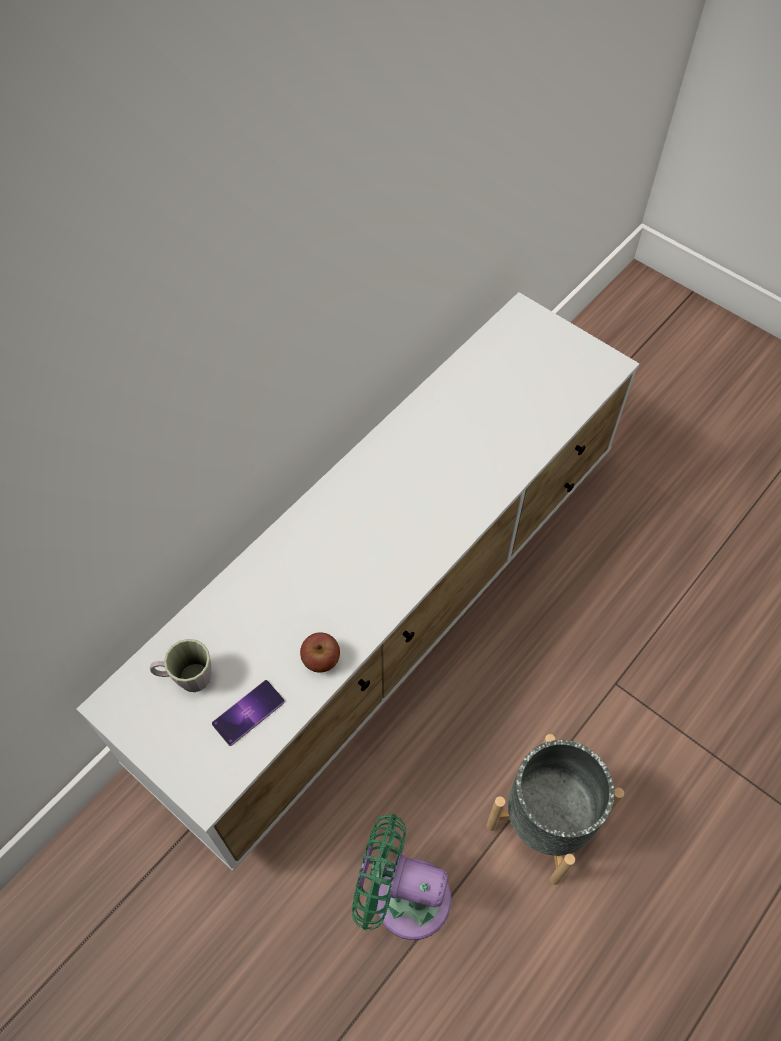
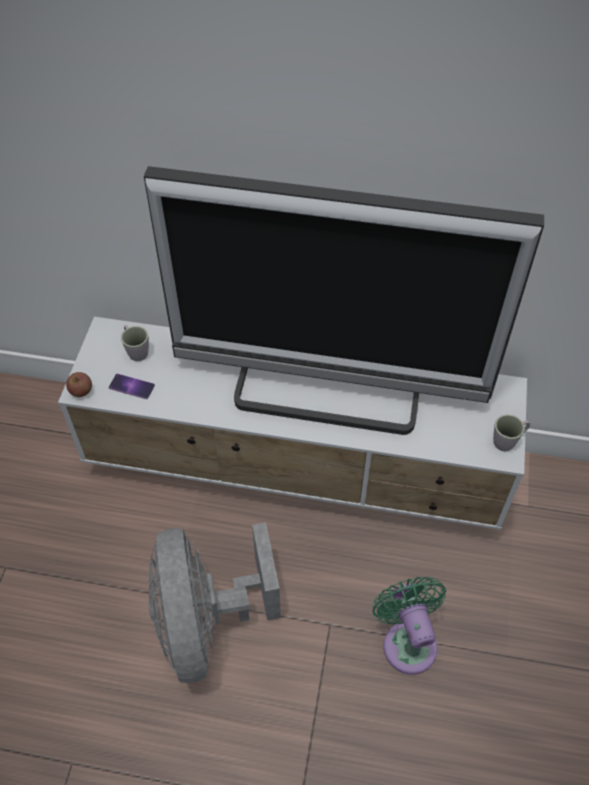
camera: 60 degrees right, 5 degrees down
(321, 659) = (182, 402): apple -> apple (81, 391)
(403, 895) = (120, 564): green fan -> green fan (408, 641)
(413, 482) = (328, 390): none -> television
(545, 821) = (207, 622): grey planter -> grey fan
(590, 352) = (508, 440): none -> grey mug

